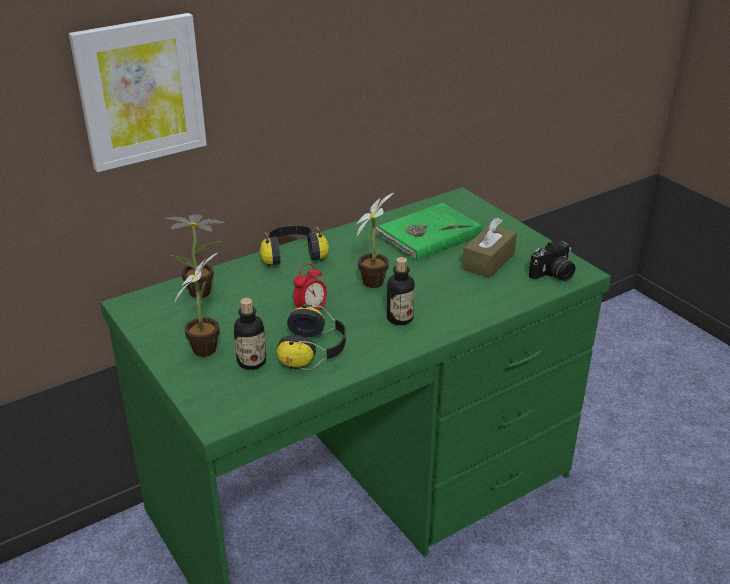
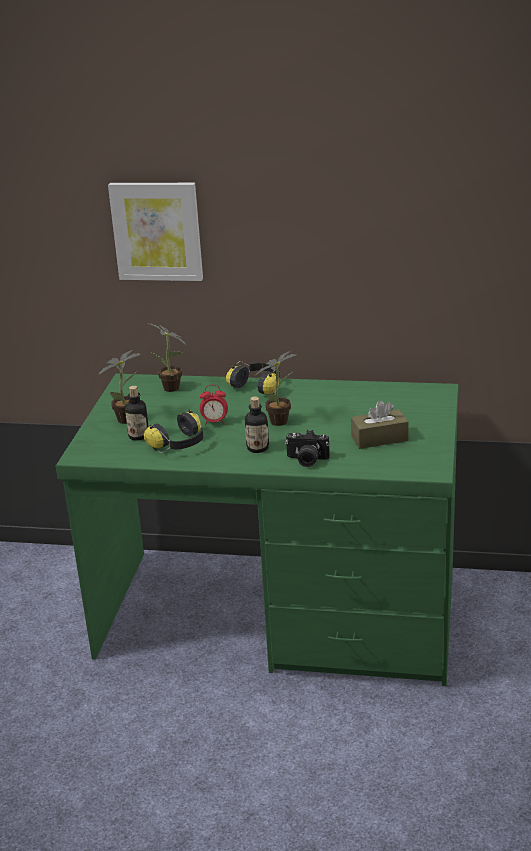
camera: 45 degrees right, 5 degrees down
(427, 235) = (368, 406): green book -> none
(553, 275) = (408, 465): camera -> camera (307, 460)

